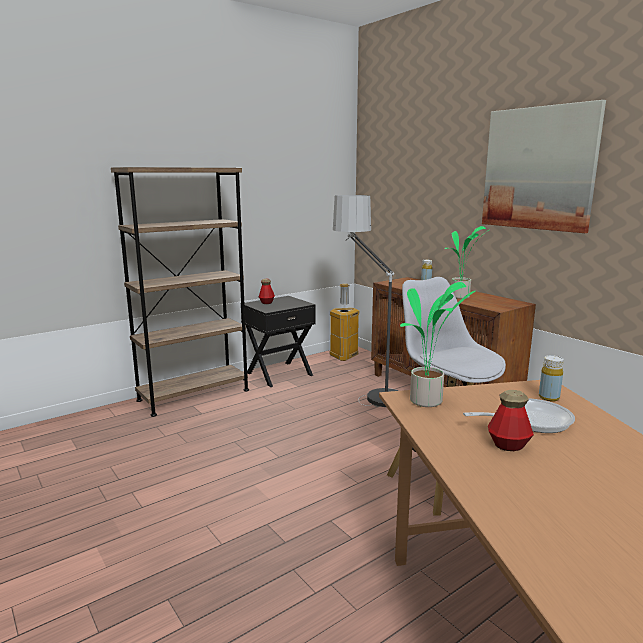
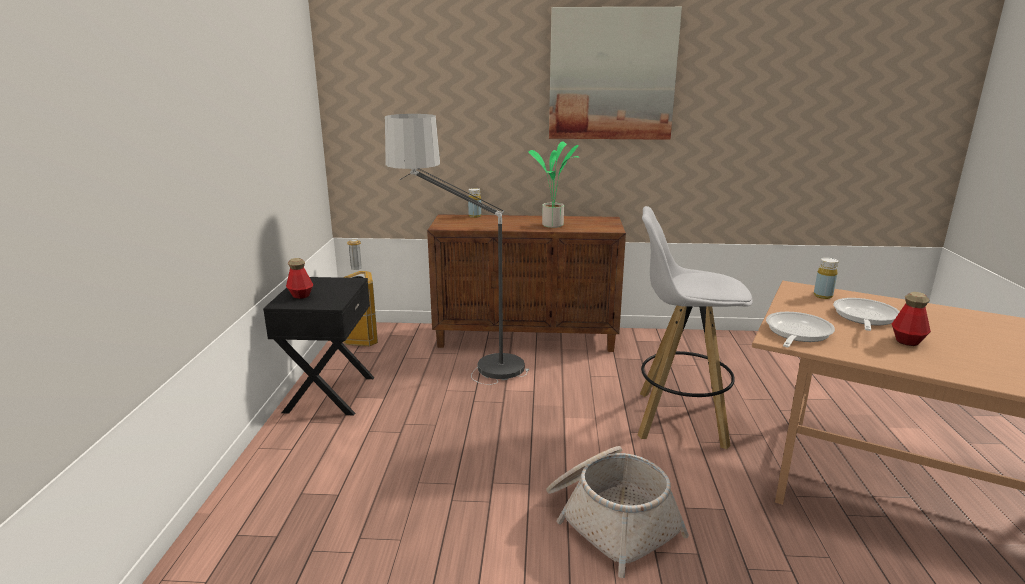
camera: 50 degrees left, 5 degrees up
(194, 395) = (271, 479): brown bookcase -> none
(278, 496) = (609, 520): none -> basket
(428, 402) = (796, 333): potted plant -> frying pan

